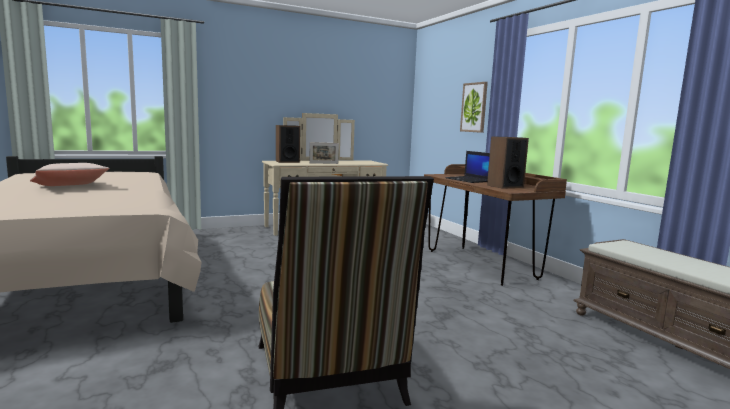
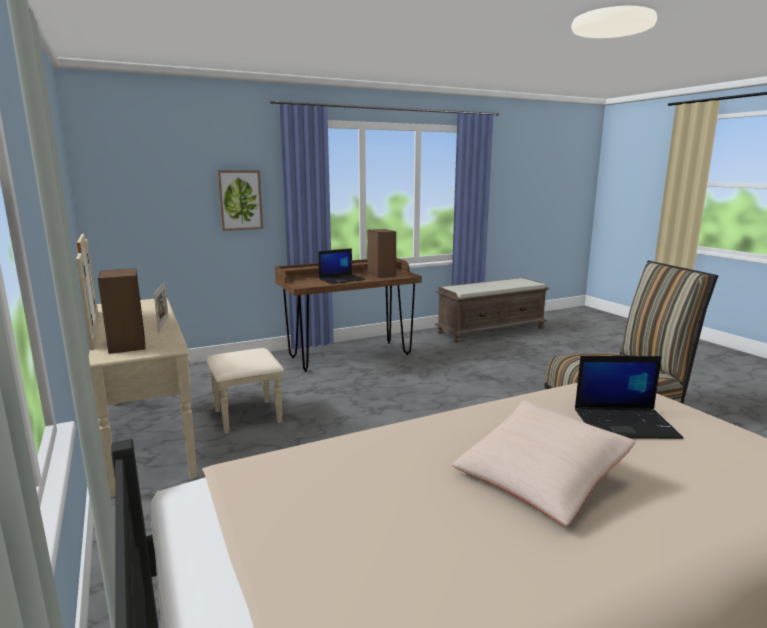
camera: 90 degrees left, 5 degrees up
(86, 199) = (626, 423): none -> laptop

